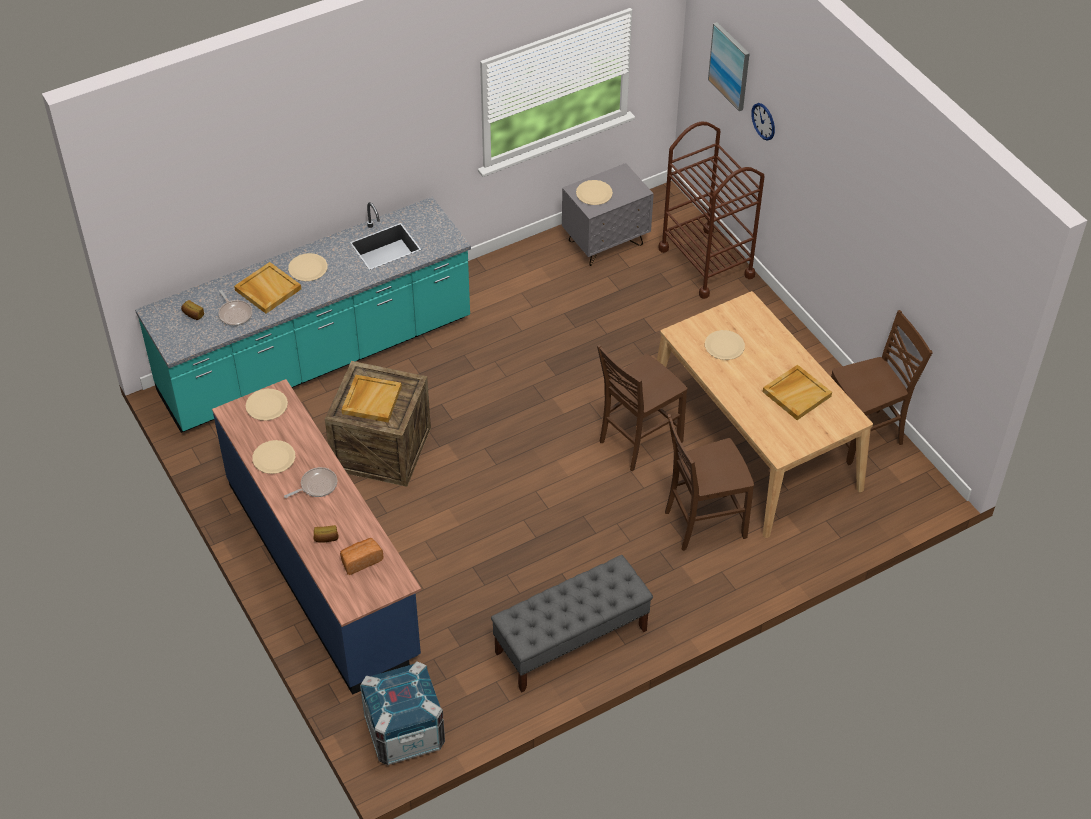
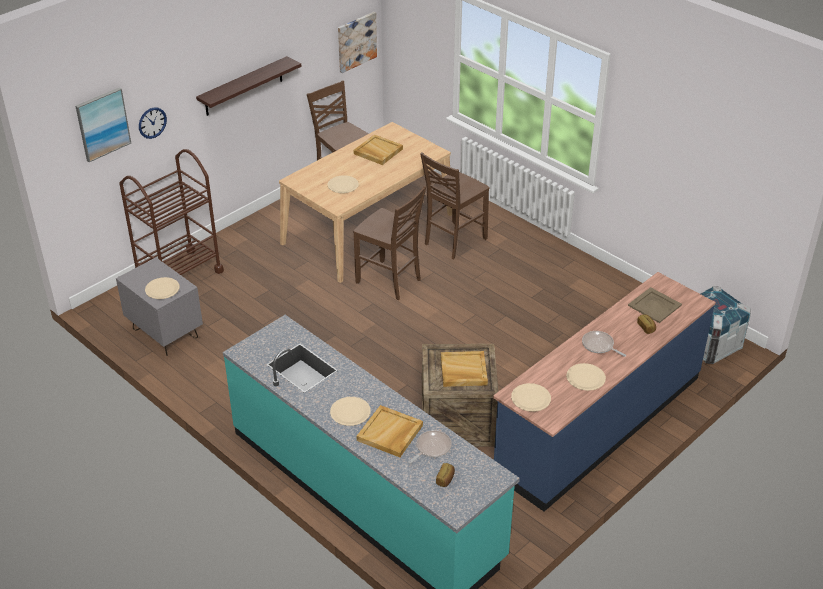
camera: 105 degrees left, 10 degrees down
(361, 560) = (654, 305): bread -> beige tray
(570, 642) = (586, 283): grey bench -> none
(703, 523) = (453, 241): brown chair -> brown chair turned 75 degrees clockwise
(844, 207) = (243, 86): none -> shelf
(969, 341) = (356, 41): none -> picture

